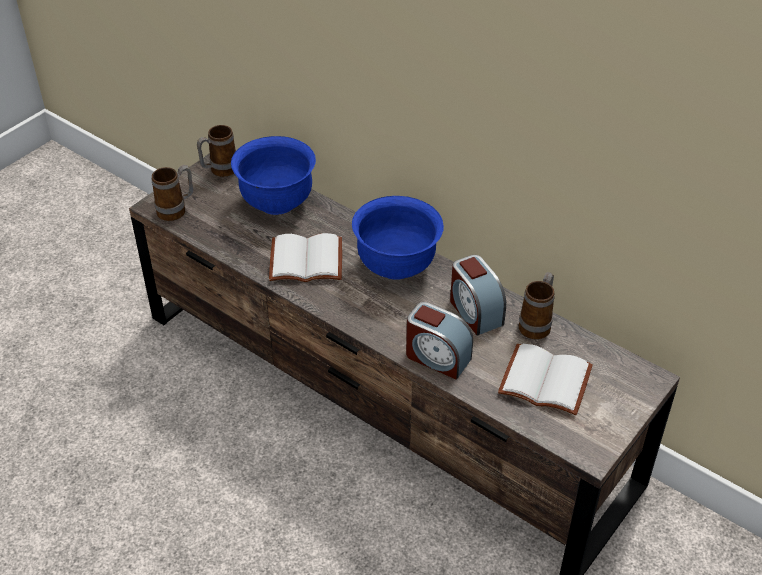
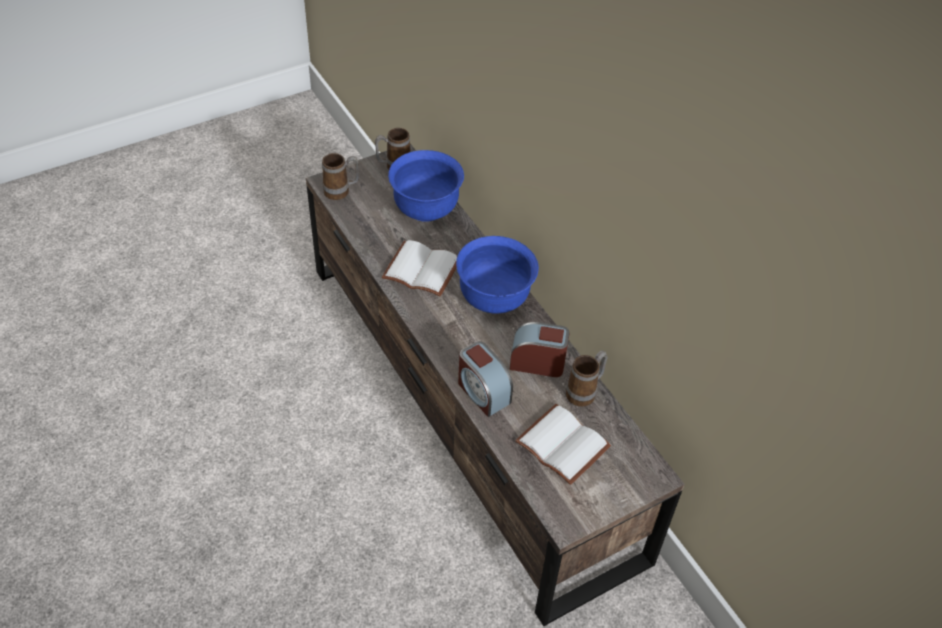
camera: 20 degrees right, 5 degrees up
(475, 311) = (537, 362): alarm clock -> alarm clock turned 105 degrees clockwise

